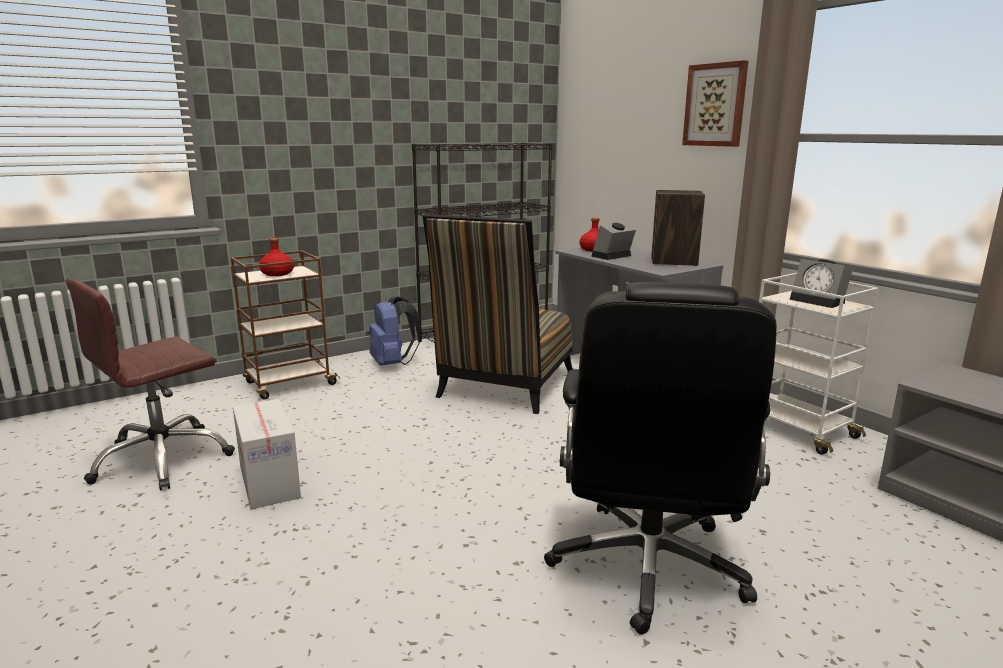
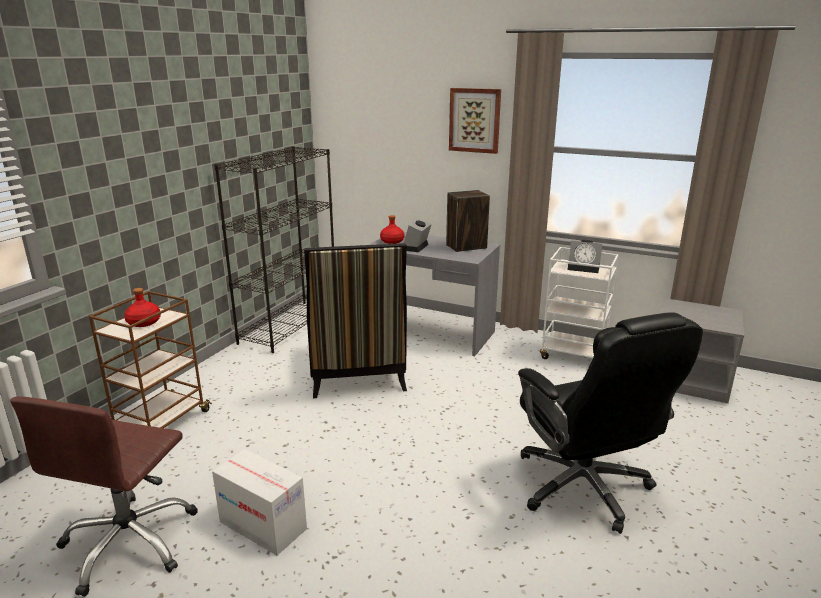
camera: 30 degrees left, 5 degrees up
(393, 364) = (239, 374): blue backpack -> none

